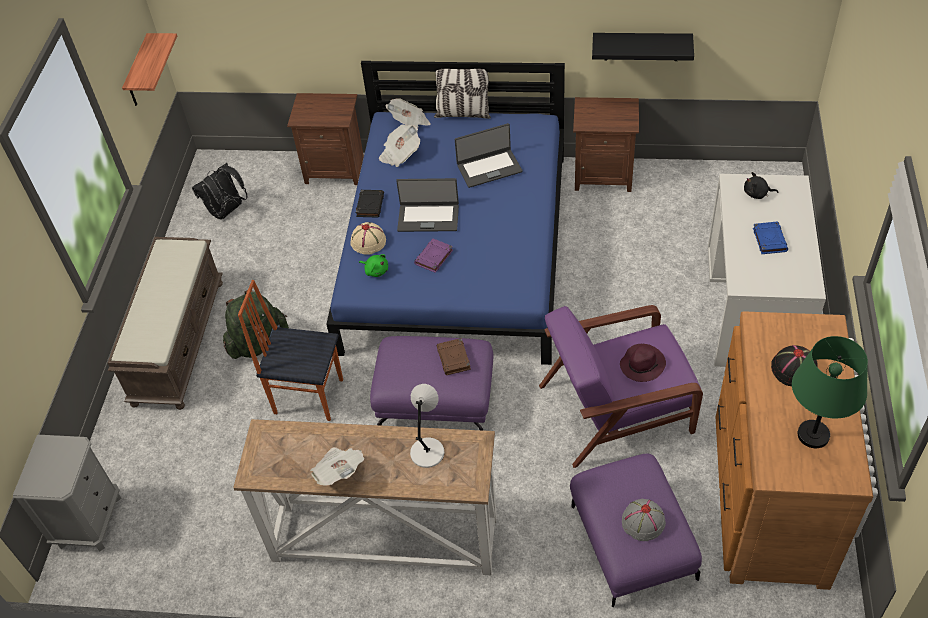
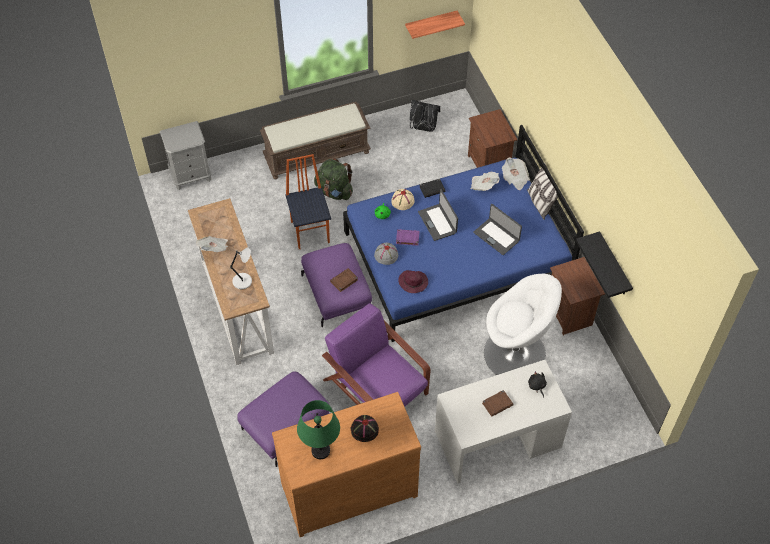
camera: 60 degrees right, 5 degrees up
(635, 244) = (515, 354): none -> white armchair
(642, 364) = (385, 376): purple hat -> purple hat (413, 282)
(643, 522) = (275, 412): grey hat -> grey hat (386, 255)
(769, 239) = (497, 404): blue book -> brown book

